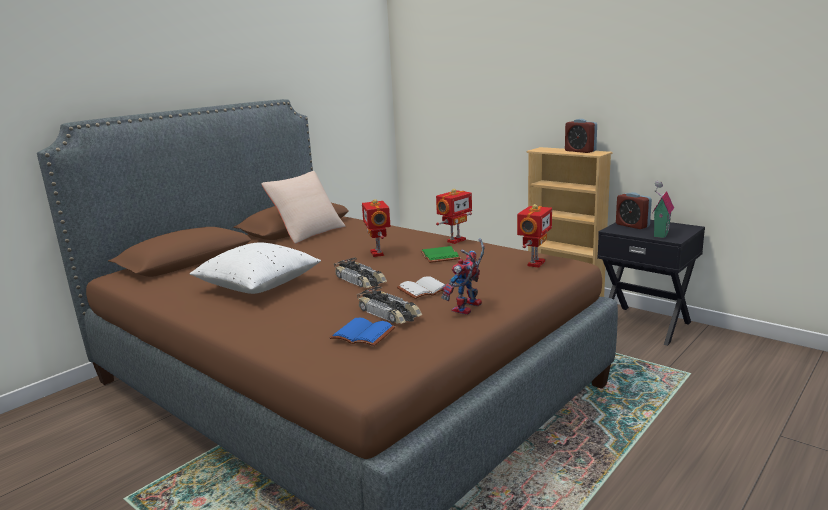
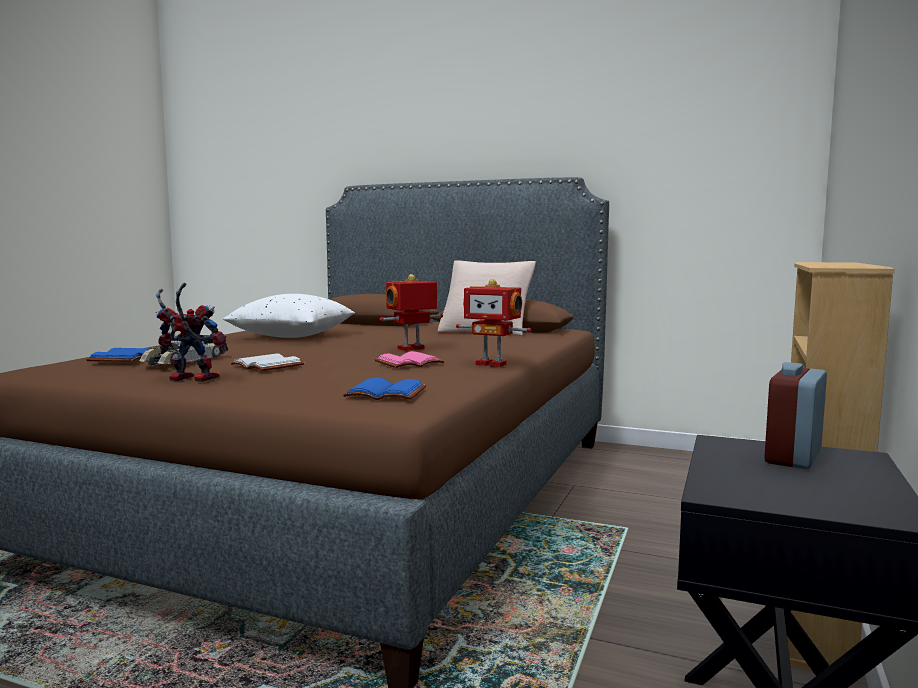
camera: 70 degrees right, 10 degrees down
(360, 280) = (302, 350): toy car -> none
(441, 256) = (409, 364): green book -> pink book
(534, 263) = (387, 393): toy robot -> blue book
(580, 151) = (844, 264): alarm clock -> none
(659, 234) = (745, 480): toy house -> none

